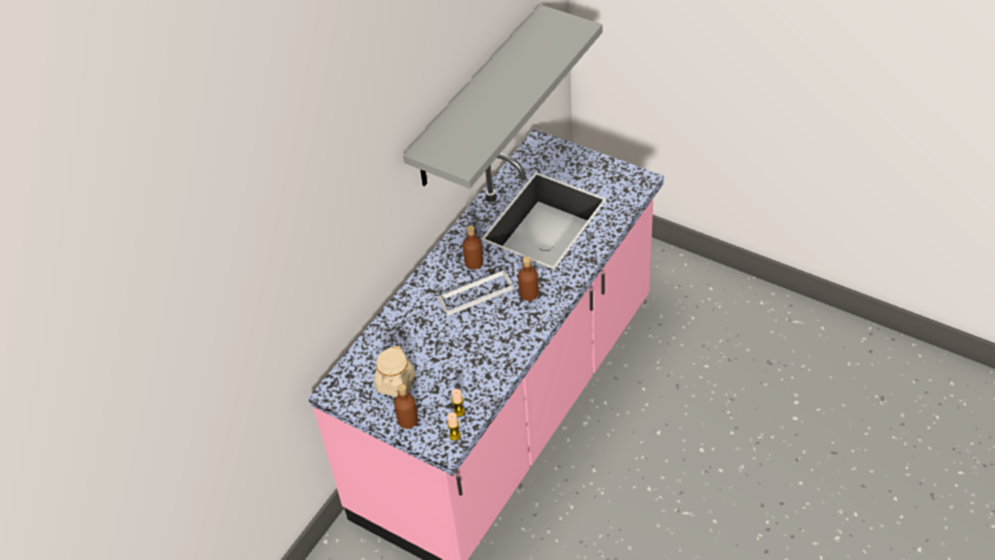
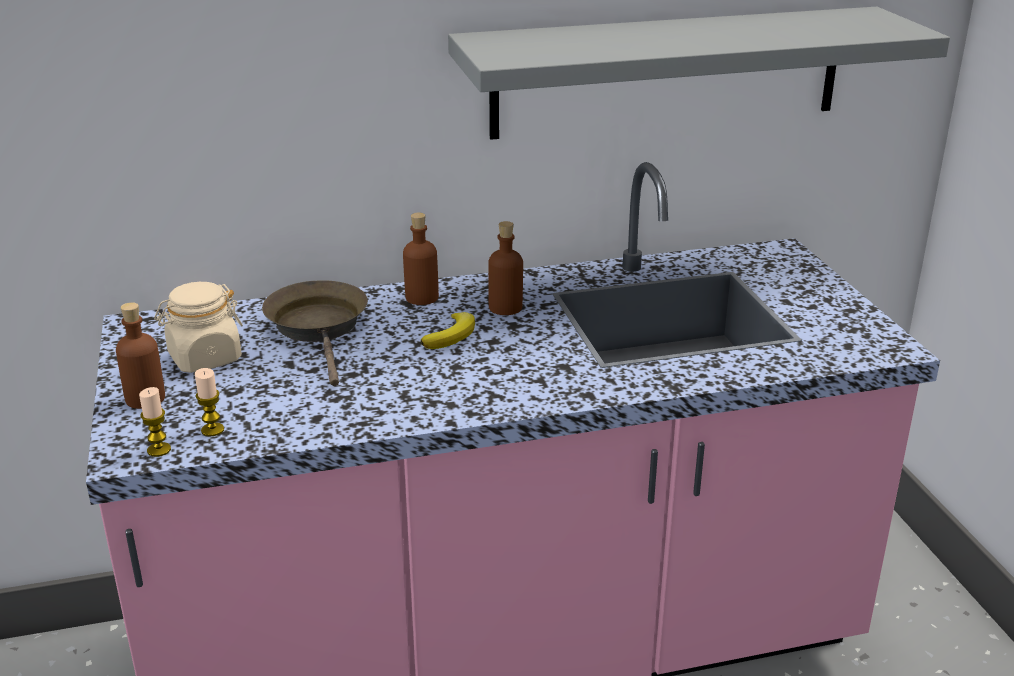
camera: 40 degrees right, 20 degrees down
(416, 332) = (319, 328): none -> brown frying pan
(475, 295) = (452, 335): white tray -> banana
(529, 293) = (523, 371): brown bottle -> brown bottle (421, 297)

